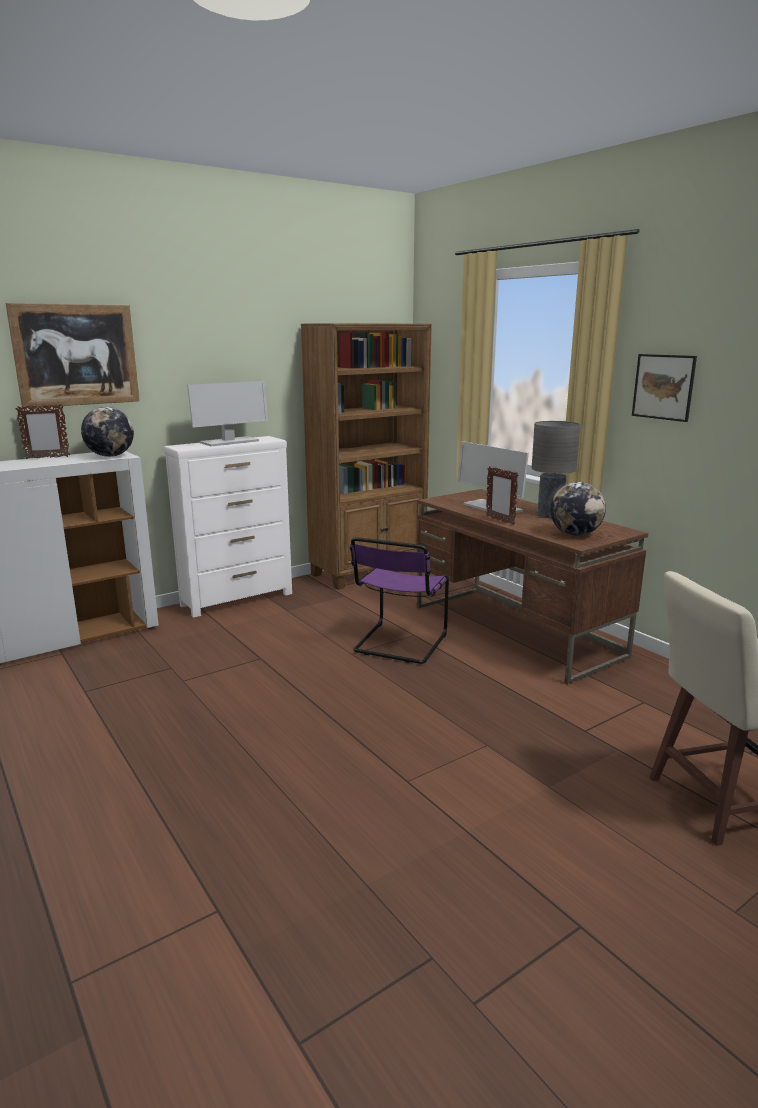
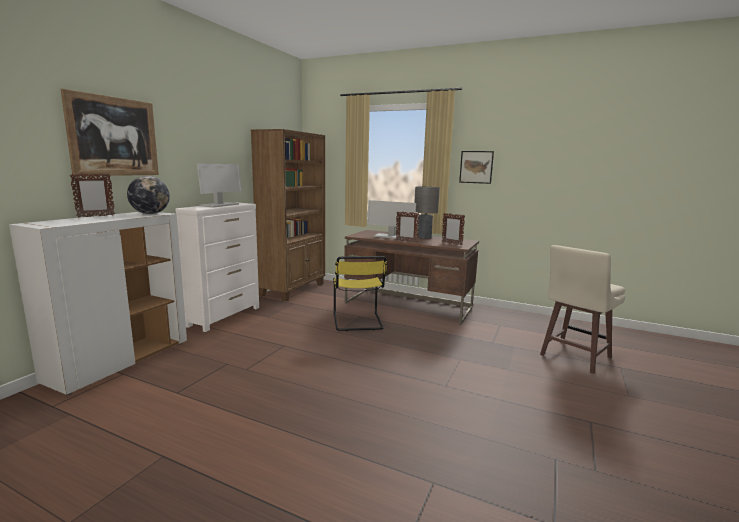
camera: 30 degrees left, 5 degrees down
(399, 644) = (357, 322): purple chair -> yellow chair
(575, 534) = (451, 243): globe -> picture frame

